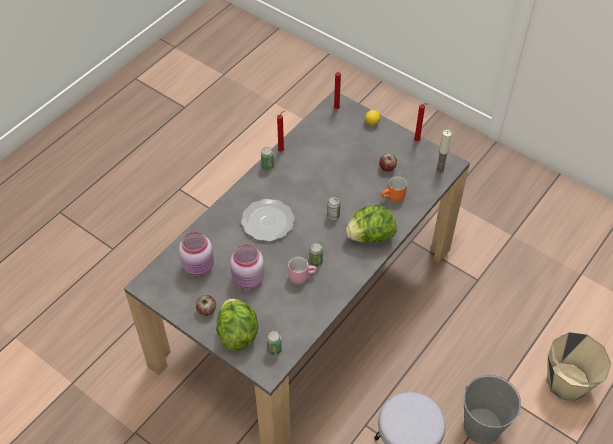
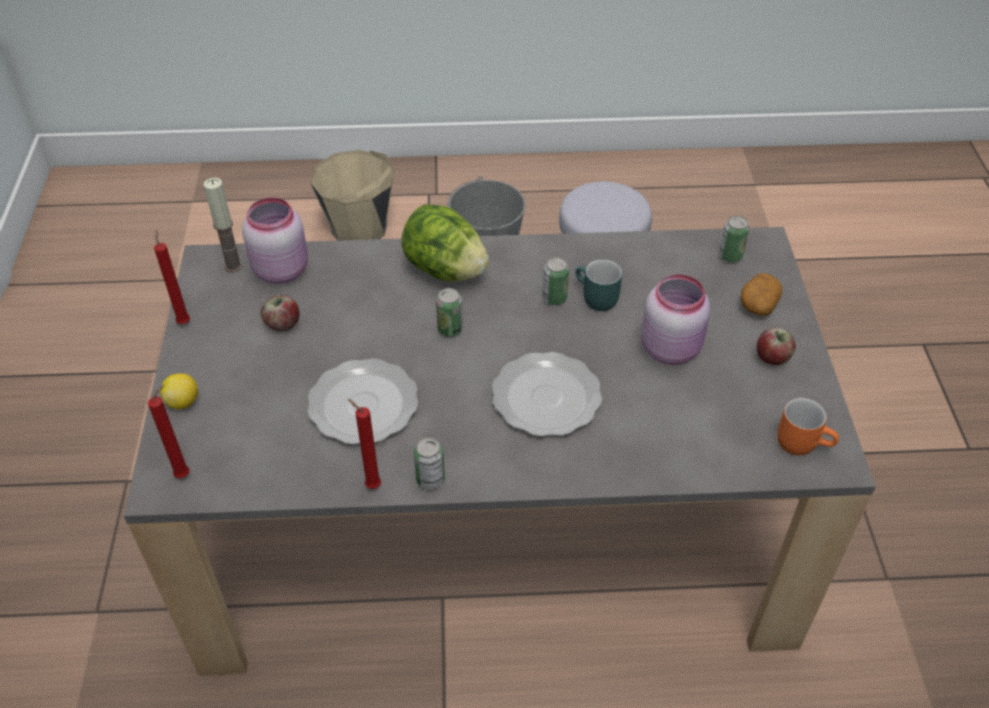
camera: 130 degrees left, 5 degrees down
(199, 267) = (723, 419): pink jar -> pink jar (281, 269)
(237, 333) = (758, 304): lettuce -> potato
(301, 275) = (594, 299): pink mug -> turquoise mug
(319, 168) = (364, 406): none -> plate
(393, 198) = (343, 285): orange mug -> orange mug (803, 442)

